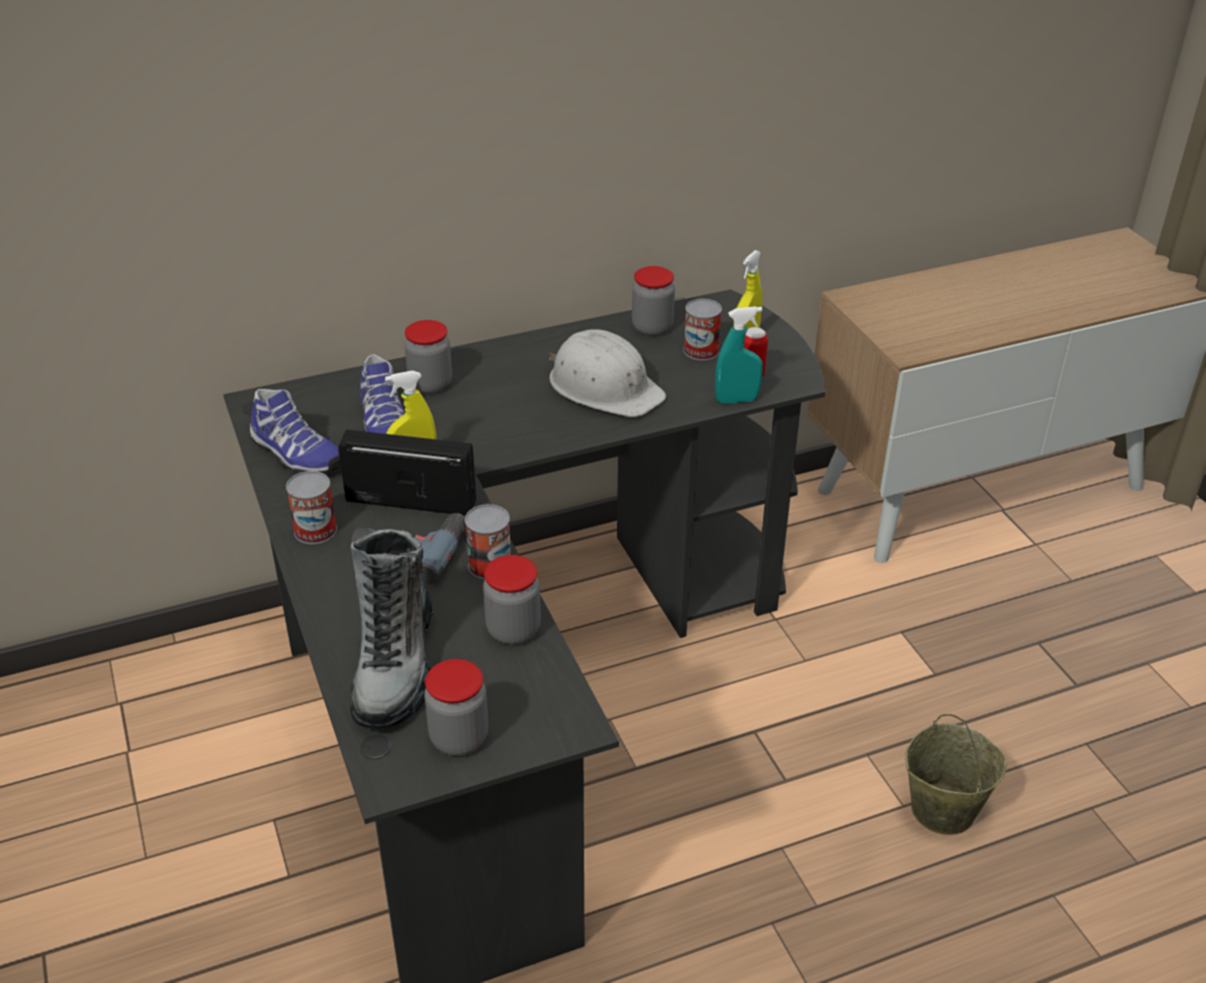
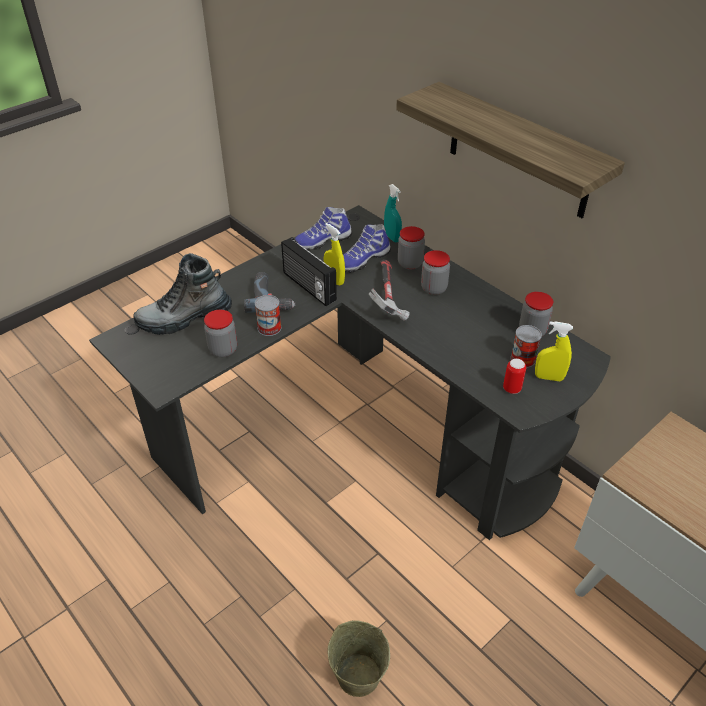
camera: 70 degrees right, 5 degrees up
(294, 456) = (322, 241): shoe -> shoe turned 45 degrees clockwise
(315, 530) = (270, 265): can -> none
(411, 499) = (308, 287): radio -> radio turned 150 degrees clockwise
(459, 738) = (143, 353): jar -> jar (434, 288)
(497, 426) = (387, 297): none -> hammer
(523, 110) = (518, 151): none -> shelf
(605, 387) = (452, 327): white hard hat -> none
(736, 400) = (478, 388): turquoise spray bottle -> turquoise spray bottle (392, 237)

